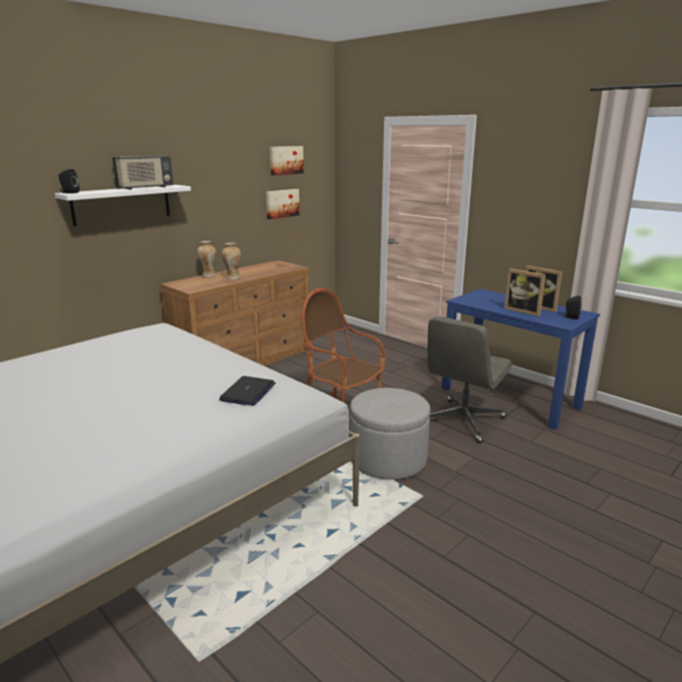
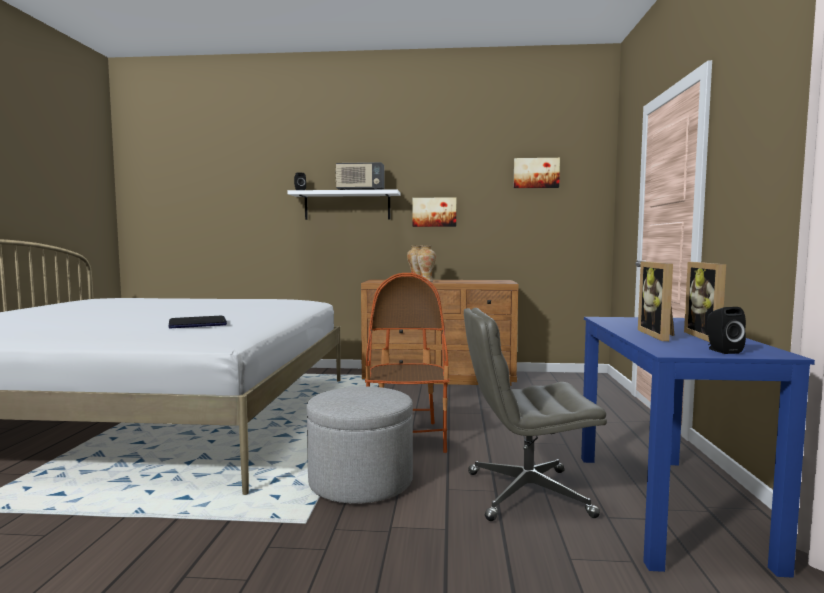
camera: 50 degrees right, 15 degrees down
(281, 203) = (527, 219): picture -> picture (434, 212)

